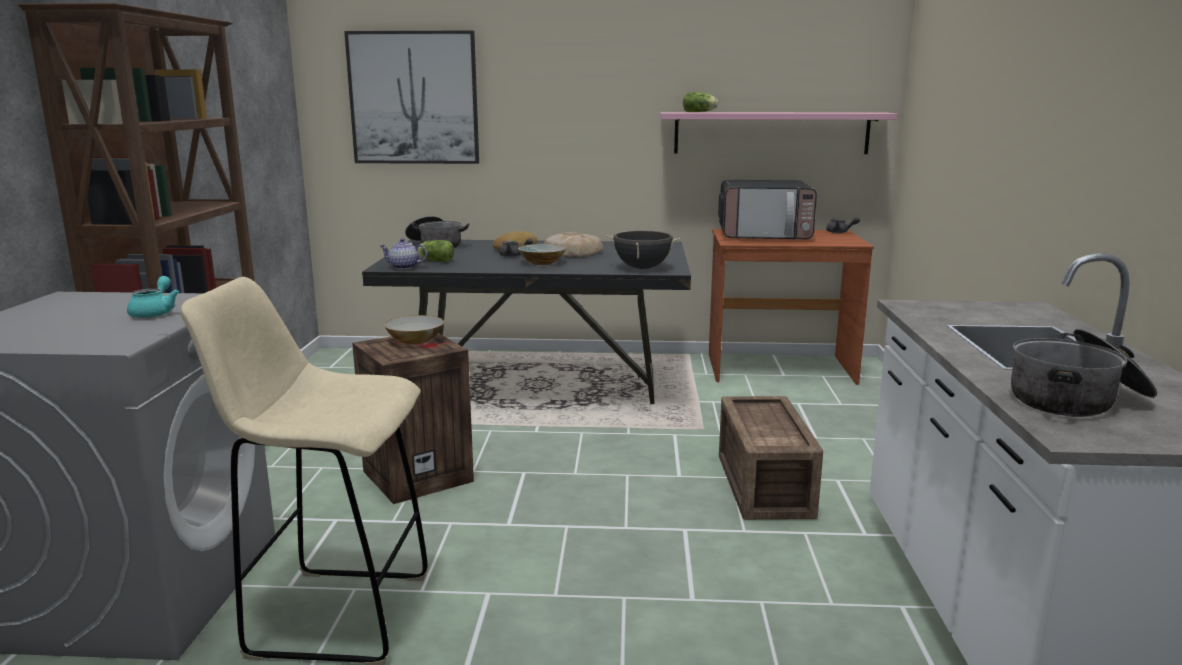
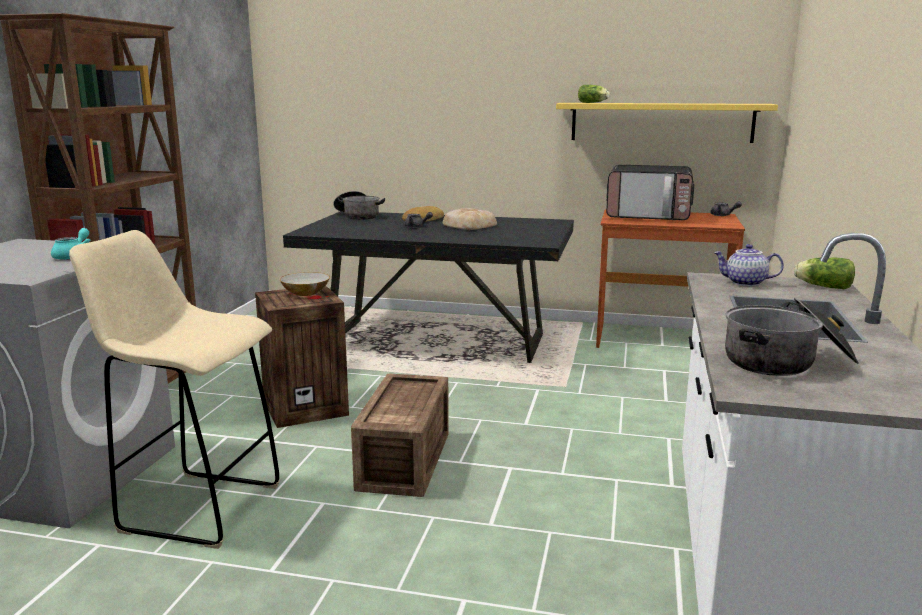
camera: 10 degrees right, 0 degrees up
(403, 267) = (318, 233): teapot -> teapot (745, 283)
(414, 98) = (348, 90): picture -> none
(435, 260) = (347, 228): lettuce -> lettuce (822, 286)
(542, 262) = (436, 233): bowl -> none
(642, 268) = (520, 240): black cooking pot -> none
(765, 484) = (600, 437): crate -> crate (407, 460)
(771, 133) = (661, 122): pink shelf -> yellow shelf

